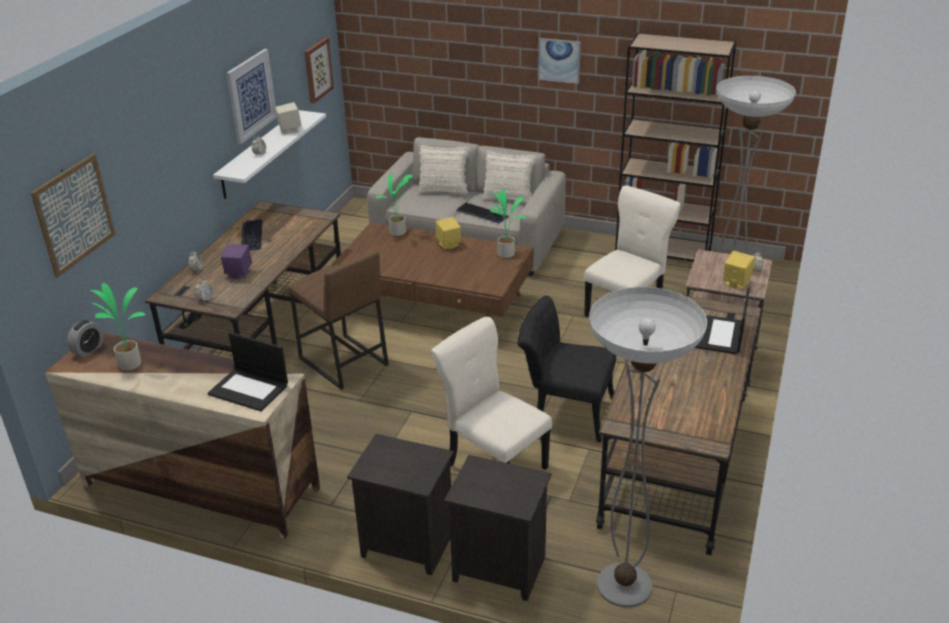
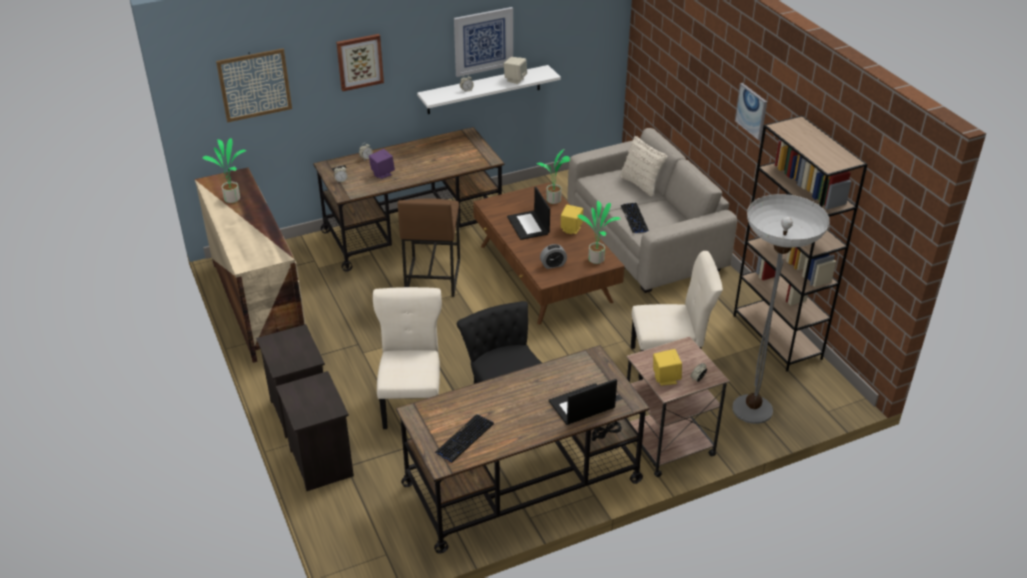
camera: 45 degrees right, 5 degrees up
(88, 350) = (228, 178): alarm clock -> alarm clock (553, 265)
(249, 389) = (257, 251): laptop -> laptop (529, 225)
(252, 236) = (429, 151): keyboard -> keyboard (464, 439)
(317, 70) = (588, 36): picture -> picture (359, 61)
(509, 198) = (677, 217): beige pillow -> none
(624, 585) = (365, 527): floor lamp -> none

